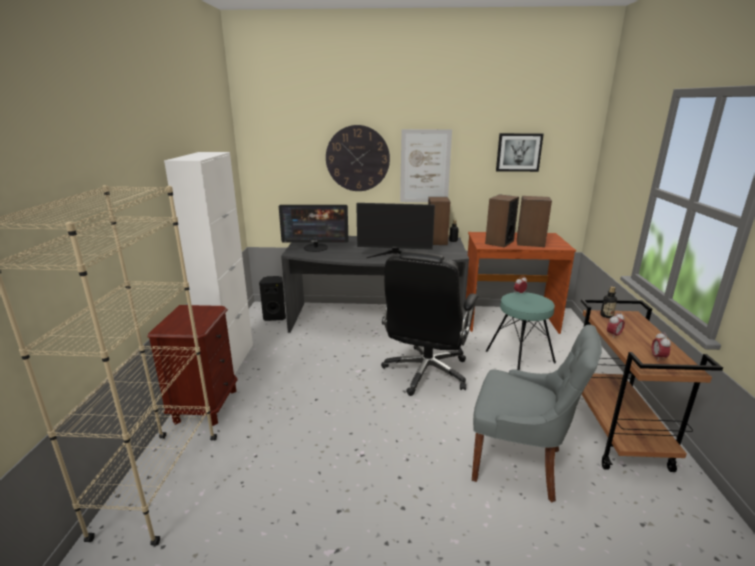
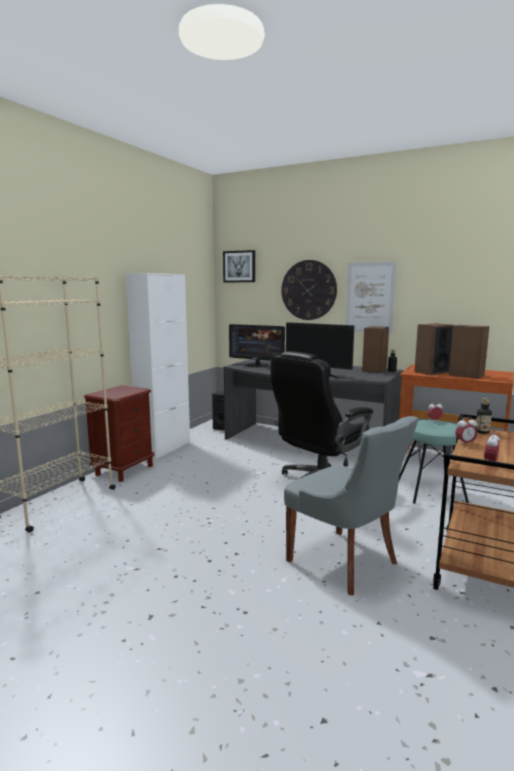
camera: 25 degrees right, 10 degrees down
(518, 152) = (467, 283): picture -> picture (239, 266)

